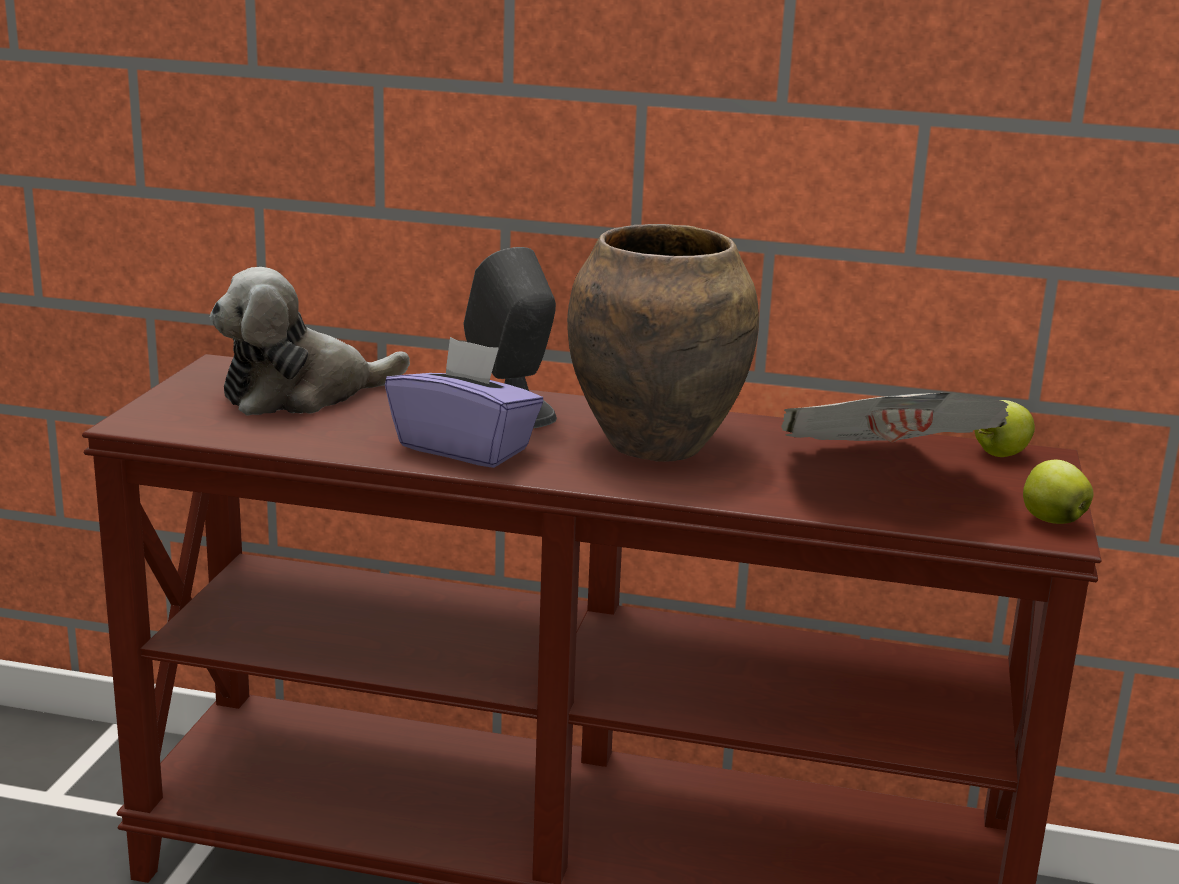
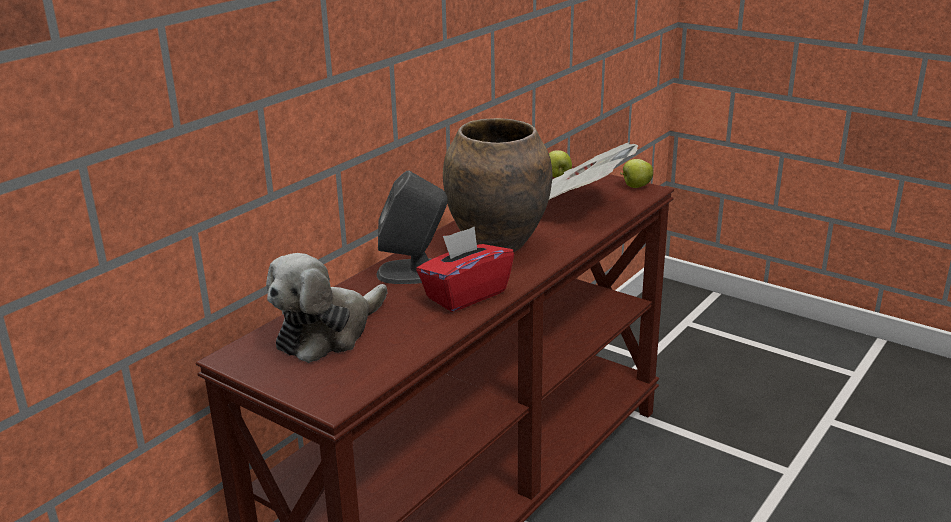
camera: 65 degrees left, 5 degrees up
(302, 394) = (327, 333): plush toy -> plush toy turned 45 degrees clockwise
(465, 448) = (465, 294): purple tissue box -> red tissue box

